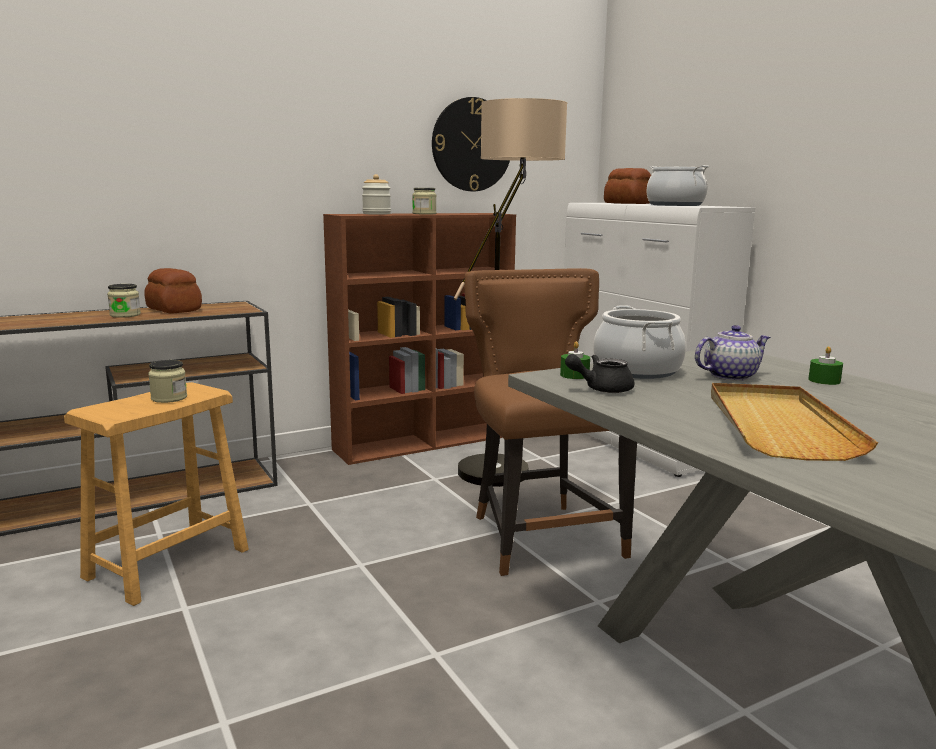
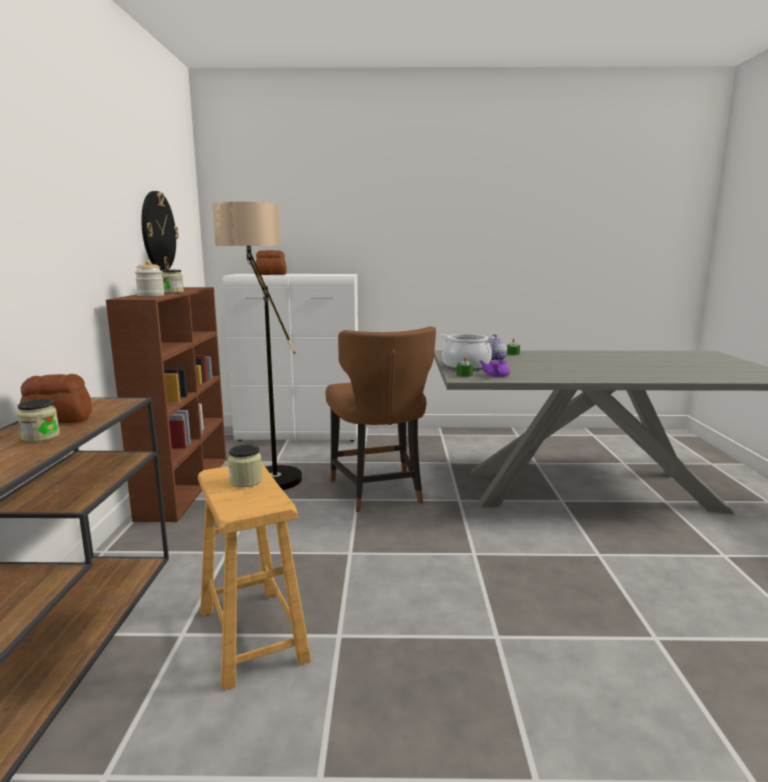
camera: 60 degrees left, 0 degrees up
(542, 536) = (378, 492): brown chair -> brown chair turned 120 degrees counterclockwise
(601, 389) = (495, 376): black teapot -> purple teapot
(675, 205) = (316, 274): cooking pot -> none
(777, 425) = (571, 370): beige tray -> none

